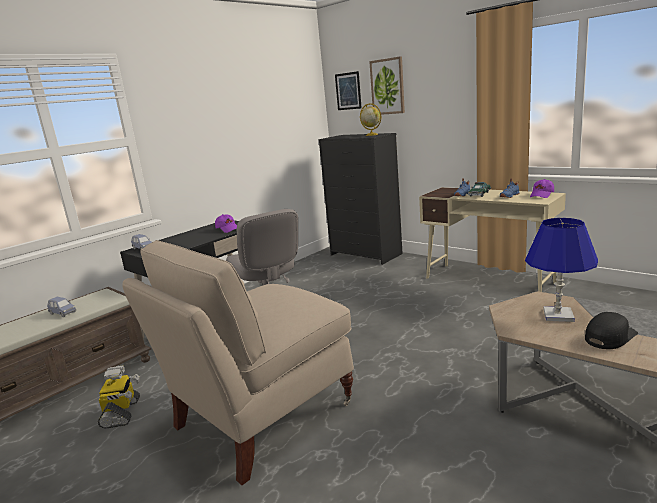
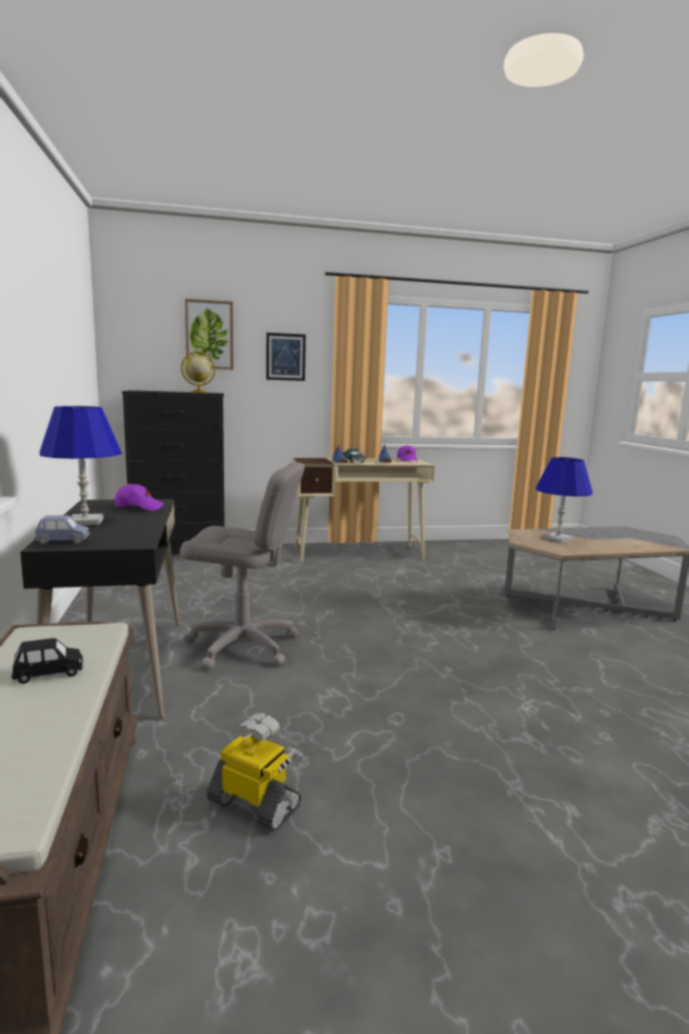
camera: 55 degrees left, 5 degrees down
(63, 313) = (49, 673): blue toy car -> black toy car
(184, 236) = (85, 521): none -> blue table lamp
(261, 416) = (424, 712): beige chair -> none
(348, 91) = (142, 331): picture -> picture (285, 357)
(610, 337) = (606, 542): black cap -> none

